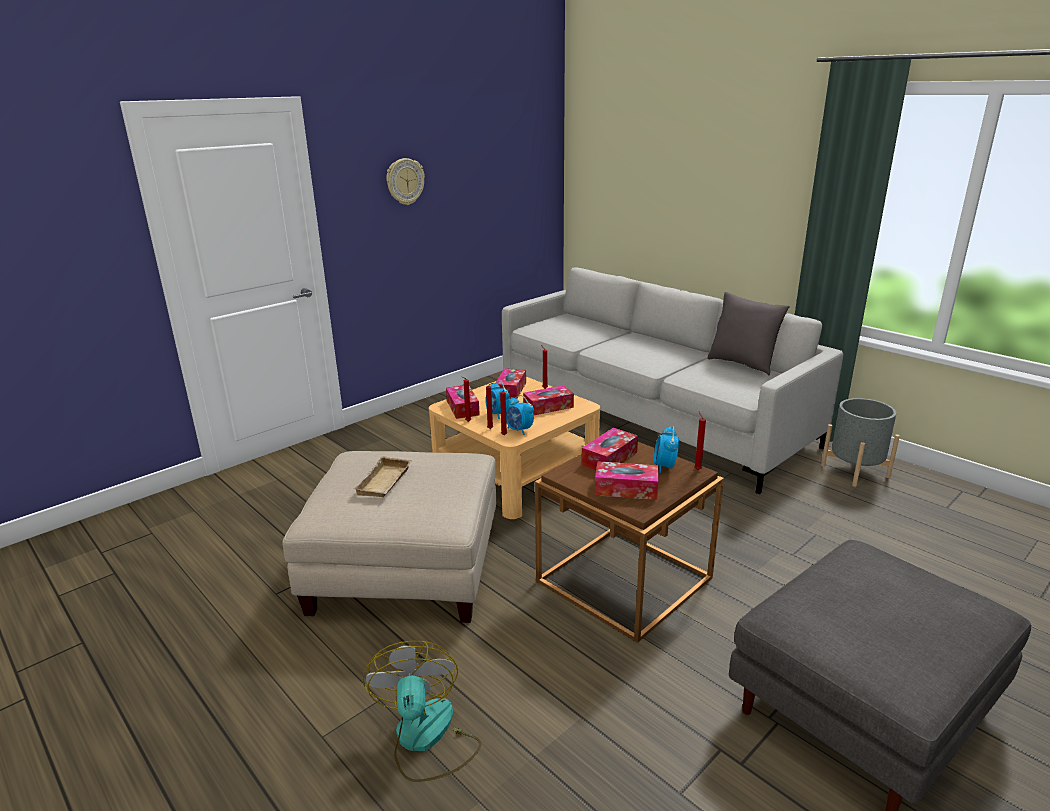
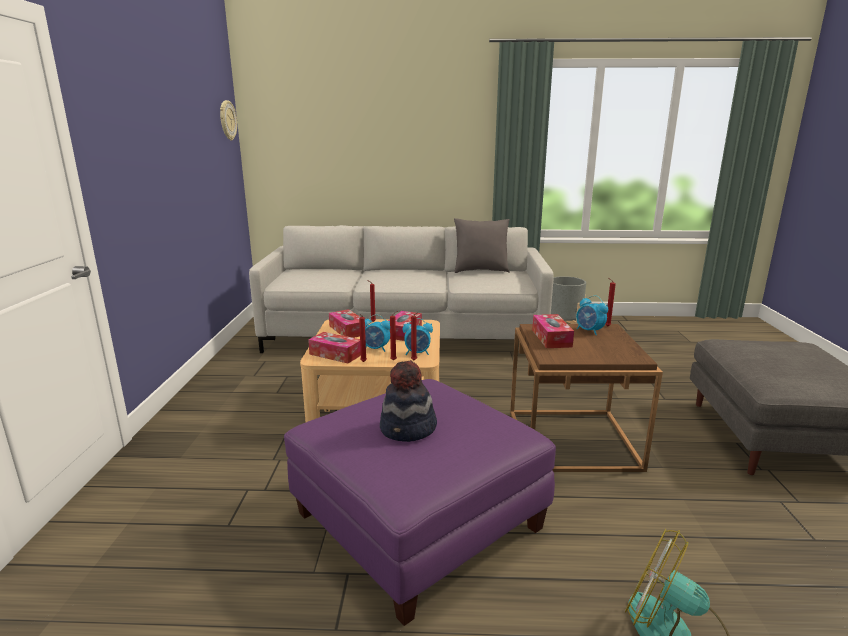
camera: 45 degrees left, 5 degrees down
(385, 482) = (408, 429): beige tray -> hat
(405, 181) = (145, 136): wall clock -> wall clock (227, 120)
(405, 567) = (418, 521): beige ottoman -> purple ottoman
(626, 489) = (603, 350): tissue box -> none

